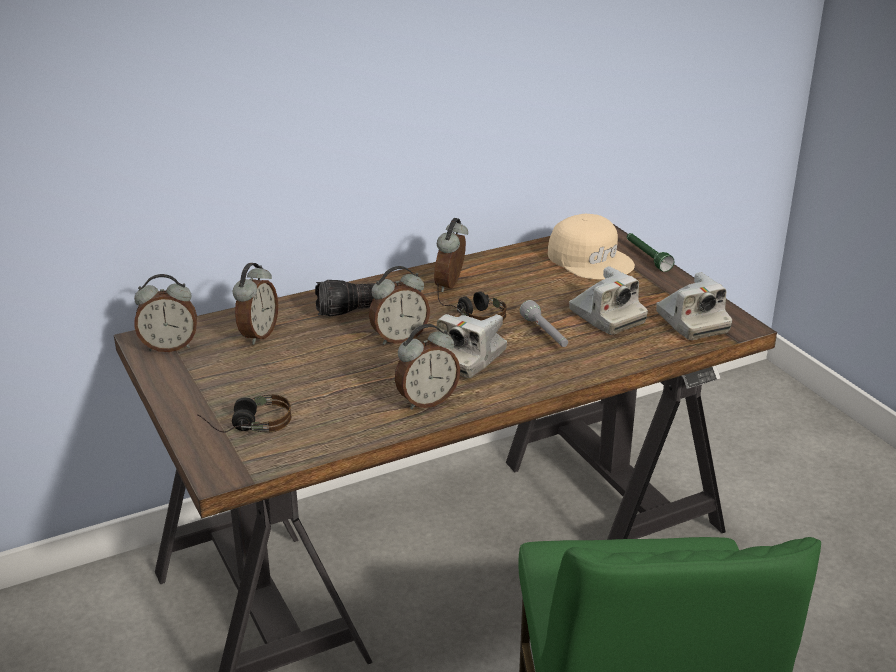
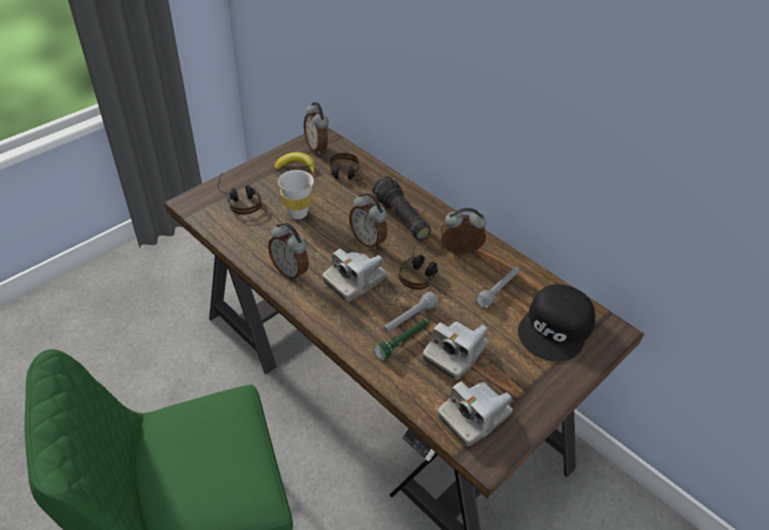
camera: 70 degrees right, 15 degrees up
(204, 369) = (296, 167): none -> banana
(257, 334) = (345, 177): alarm clock -> headphones
(312, 381) = (297, 213): none -> white cup
(468, 358) = (355, 281): camera -> camera turned 60 degrees counterclockwise
(523, 276) = (498, 290): none -> grey flashlight
(591, 259) = (556, 329): beige cap -> black cap
(647, 257) = (585, 369): green flashlight -> green flashlight (403, 342)

